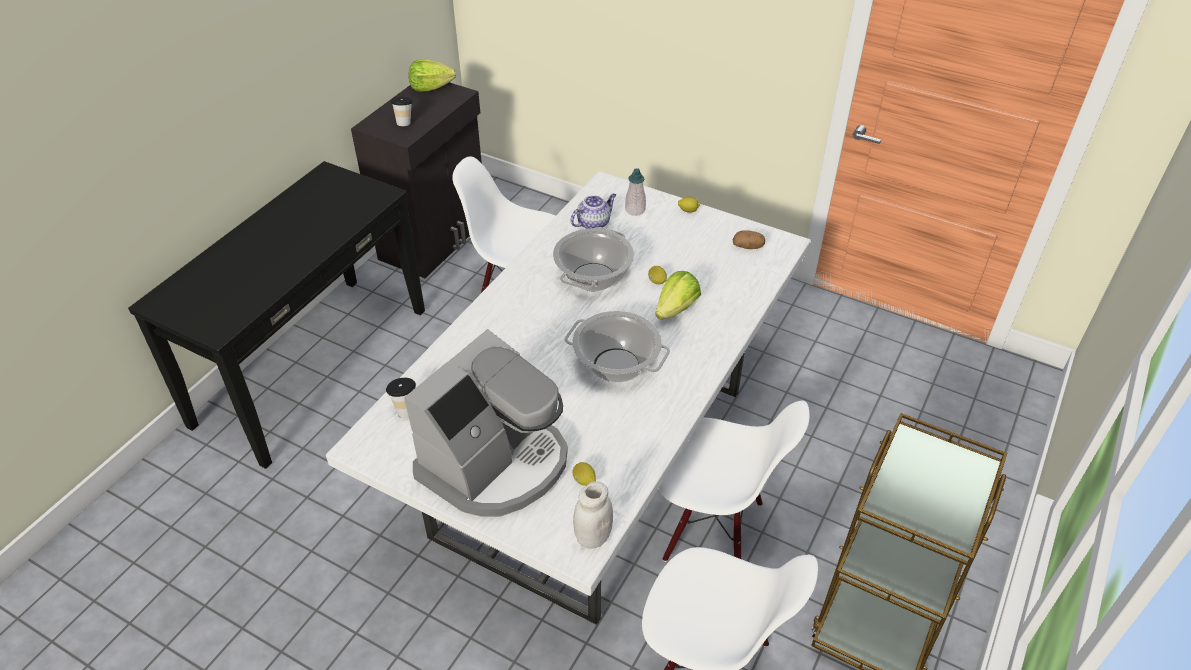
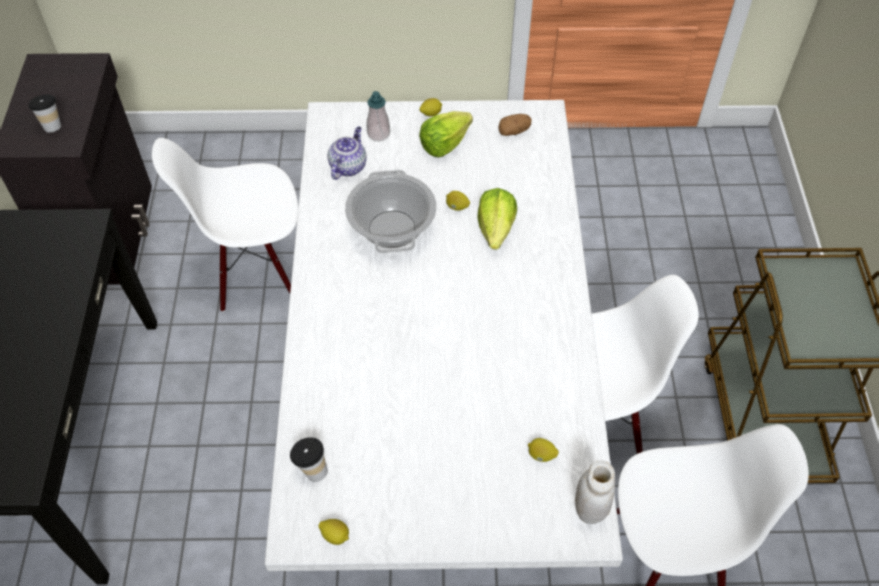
camera: 30 degrees left, 10 degrees up
(387, 460) = (335, 535): none -> lemon
(430, 87) = (49, 68): lettuce -> lettuce (444, 144)
(496, 463) = (446, 481): coffee machine -> none
(615, 365) = (483, 317): cooking pot -> none

